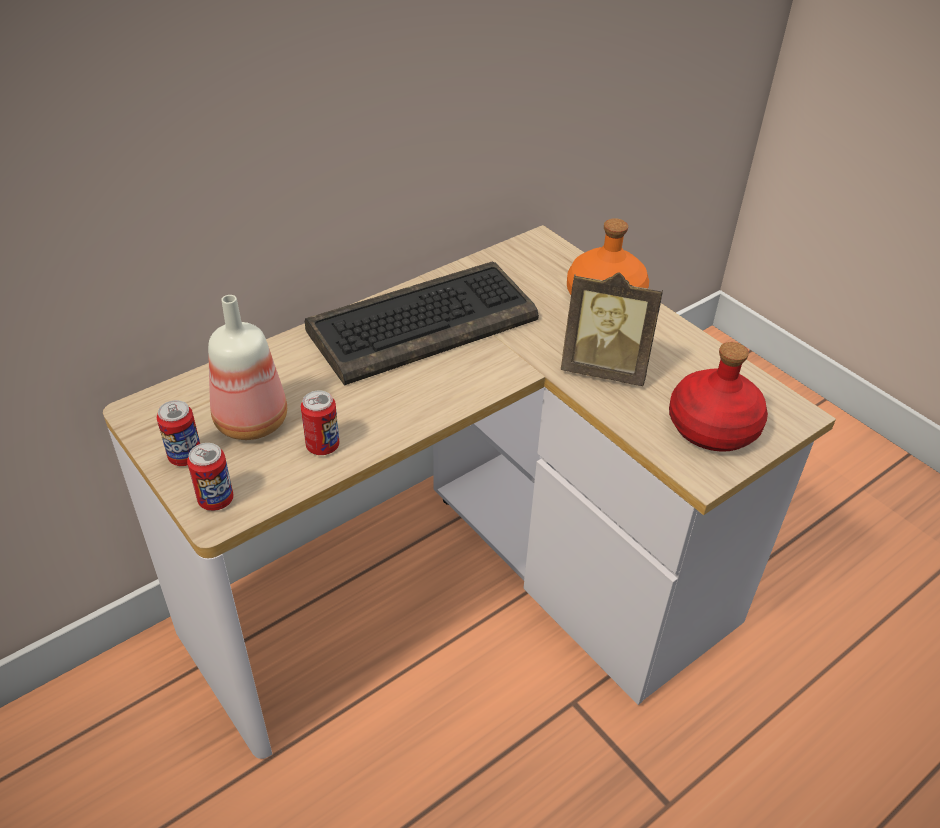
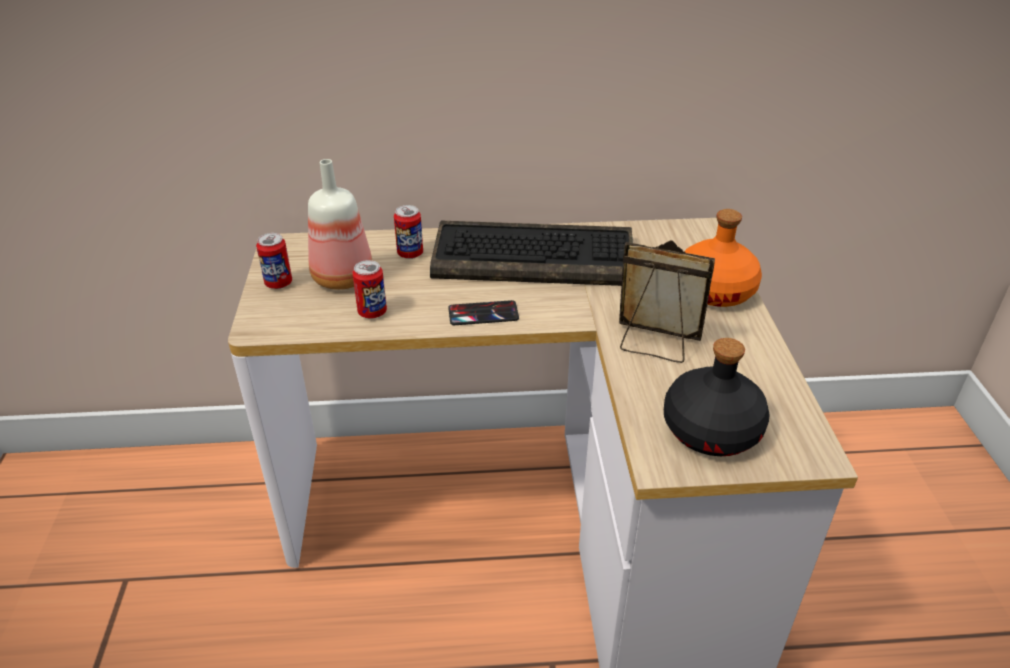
camera: 35 degrees right, 5 degrees down
(216, 500) = (268, 318): can -> can (410, 254)
(432, 402) = (483, 313): none -> phone
(604, 369) = (655, 344): picture frame -> picture frame turned 150 degrees clockwise
(714, 428) = (712, 430): red bottle -> black bottle

